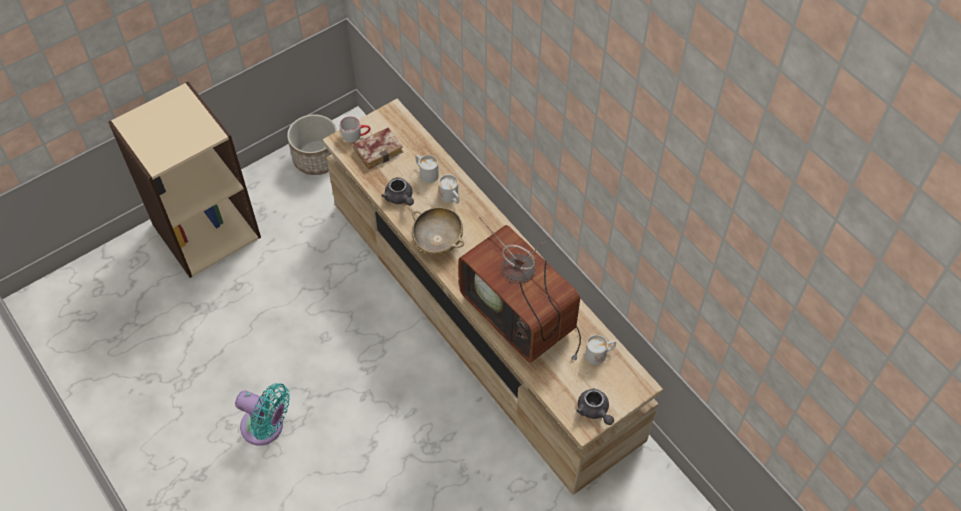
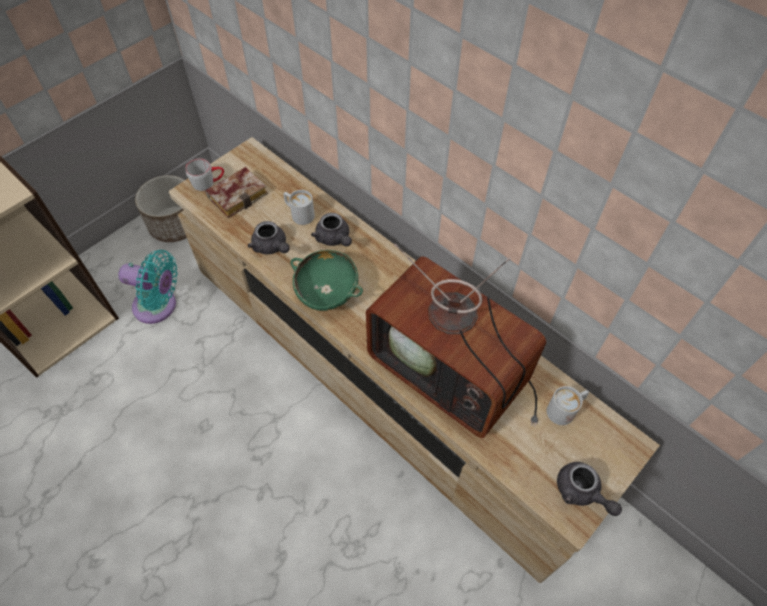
camera: 10 degrees left, 0 degrees up
(266, 428) = (142, 557): turquoise fan -> turquoise fan (159, 306)
(438, 241) = (327, 292): beige bowl -> green bowl
(451, 198) = (334, 239): white mug -> grey teapot

